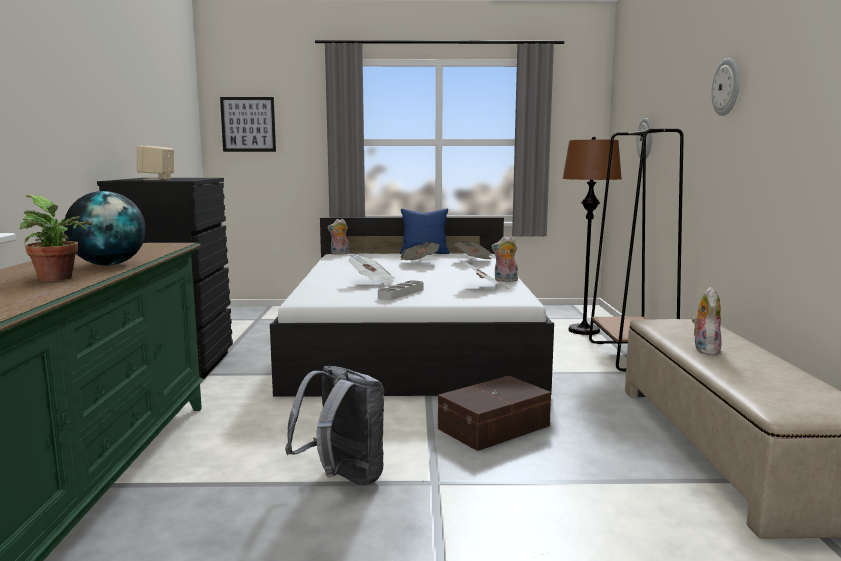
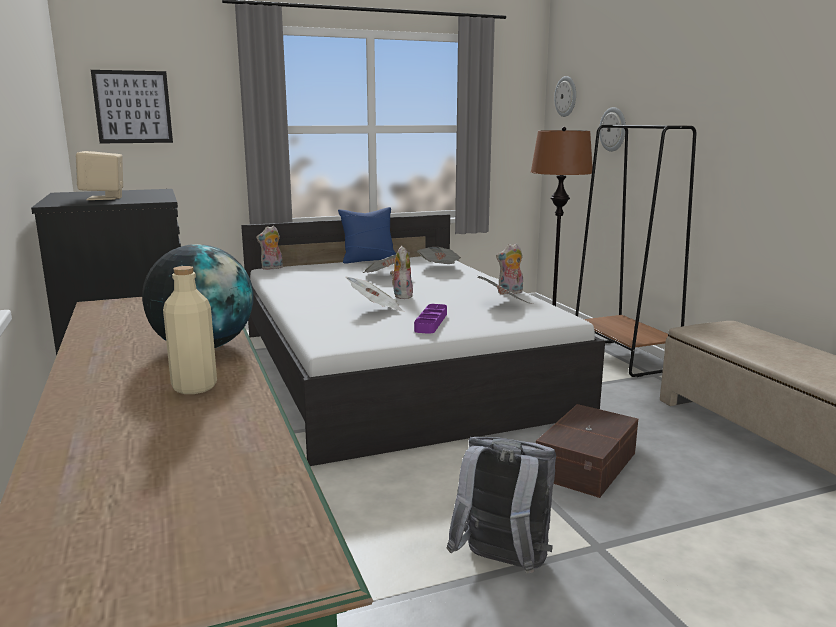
camera: 20 degrees left, 5 degrees up
(58, 279) = (194, 387): potted plant -> beige bottle
(401, 293) = (431, 322): grey tray -> purple tray
(704, 350) = (784, 359): plush toy -> plush toy (401, 296)
(727, 87) = (752, 85): wall clock -> wall clock (566, 96)

